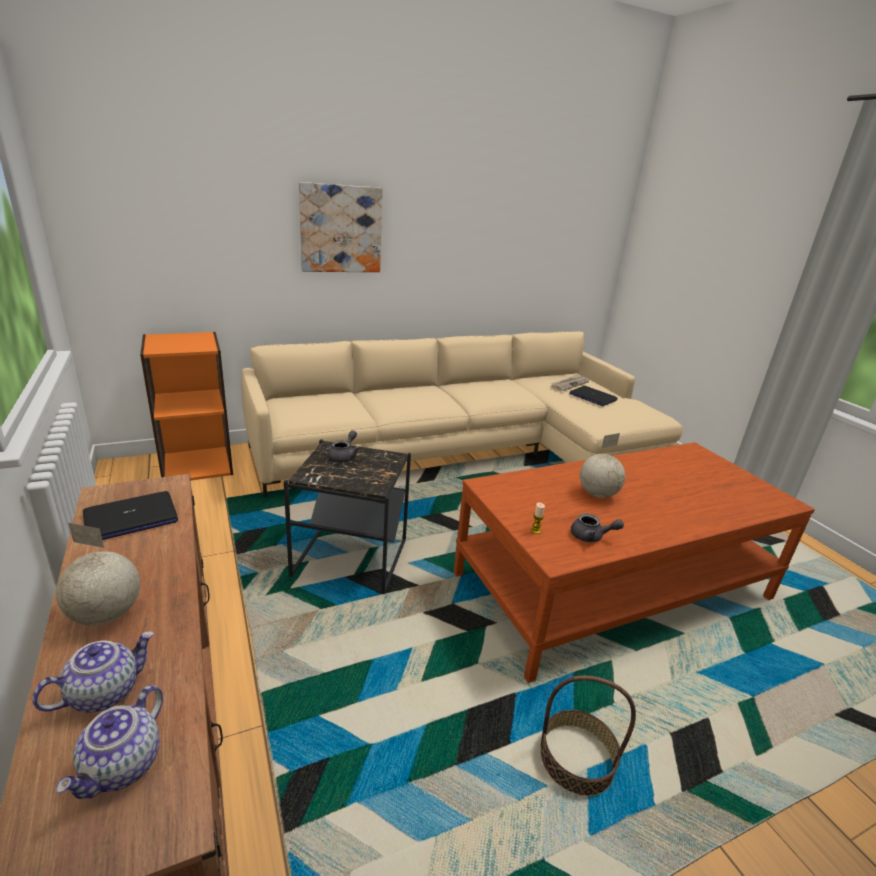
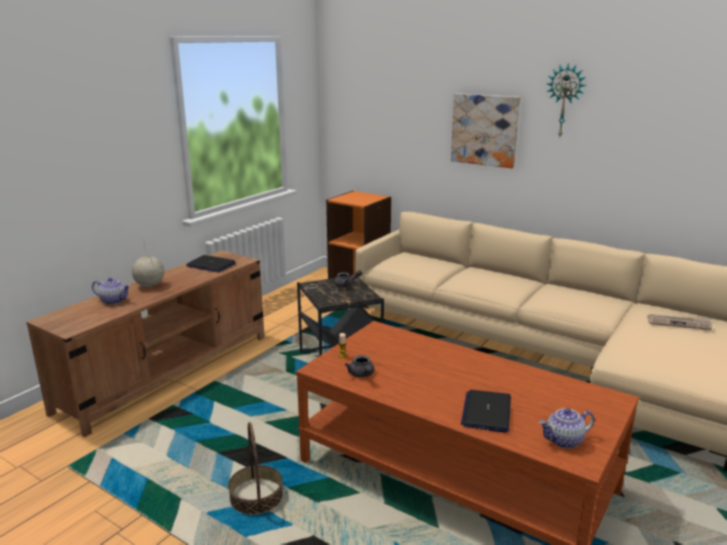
camera: 60 degrees right, 5 degrees down
(123, 766) = (86, 315): teapot -> teapot (564, 441)
(427, 192) = (564, 101): none -> wall clock
(592, 397) = (672, 340): laptop -> laptop (486, 412)
(597, 494) = (430, 366): globe -> none

